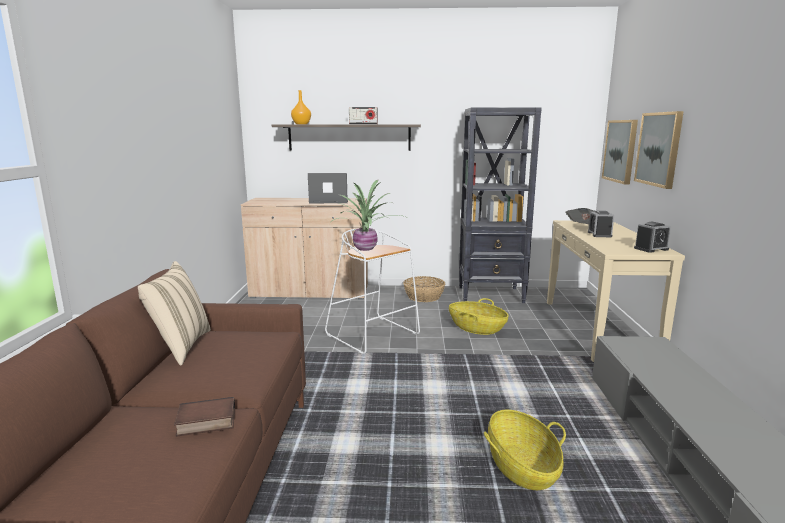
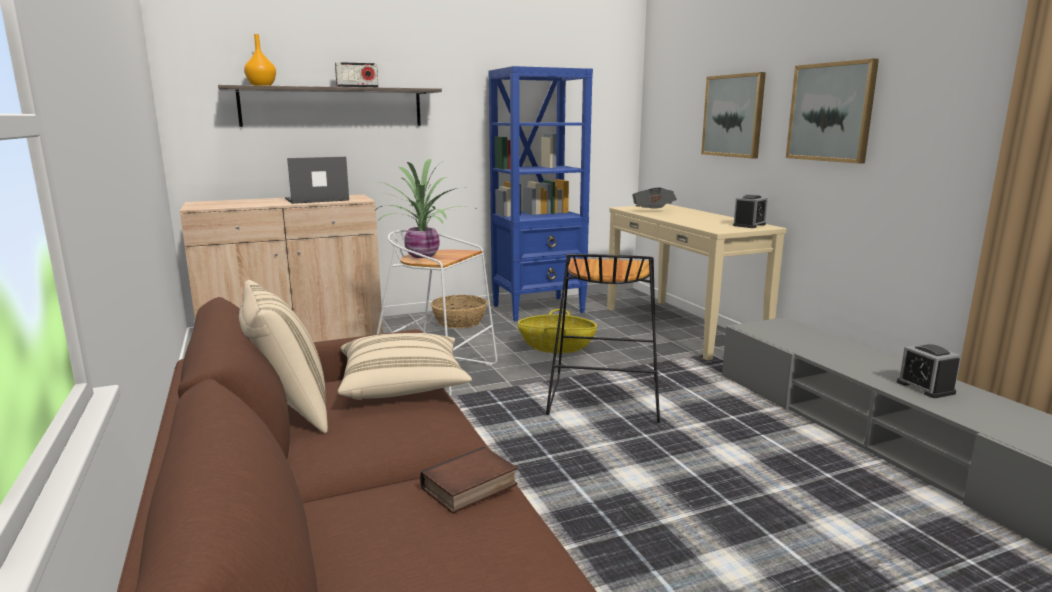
camera: 25 degrees left, 0 degrees up
(259, 343) = (403, 387): none -> beige pillow
(474, 377) = (603, 399): none -> black stool
(491, 295) = (539, 309): black bookcase -> blue bookcase
(521, 467) = (734, 477): basket -> none
(599, 234) = (680, 216): alarm clock -> alarm clock (925, 387)
(620, 151) = (672, 122): picture -> picture (831, 112)

